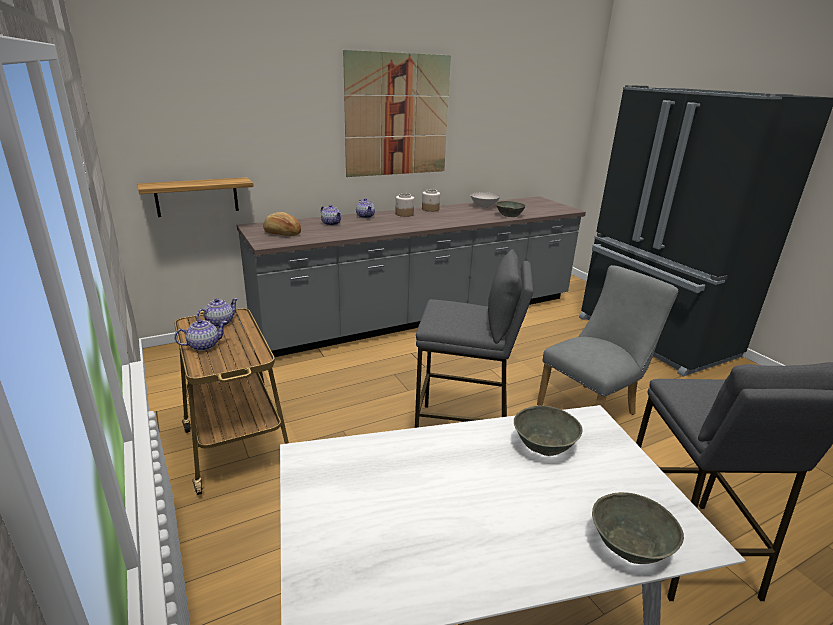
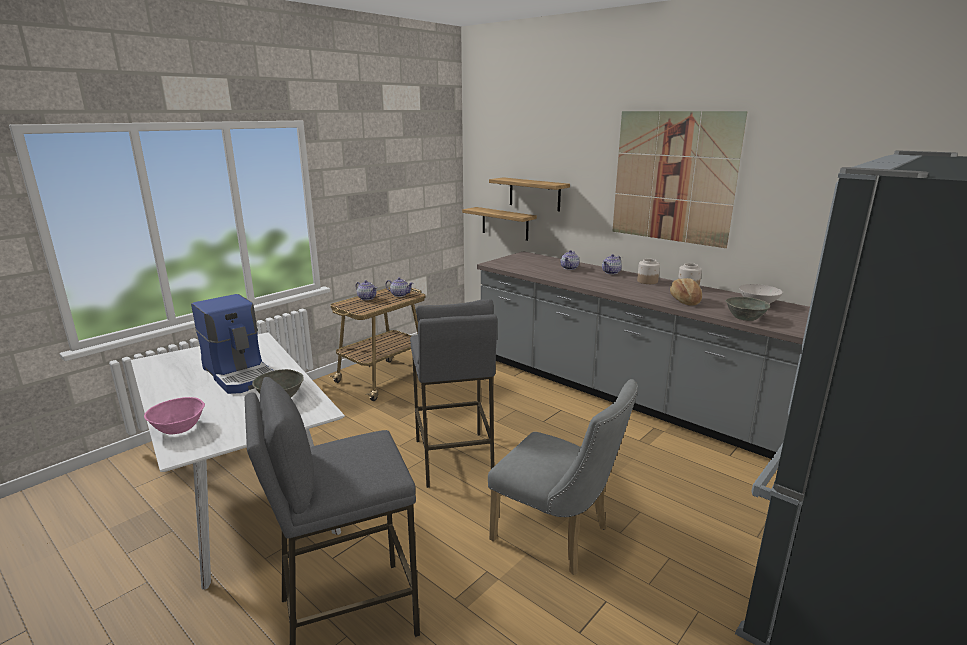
camera: 70 degrees right, 5 degrees down
(240, 151) = (534, 194): none -> shelf
(282, 233) = (521, 262): bread -> bread (685, 300)
(453, 480) = (240, 374): none -> coffee machine
(629, 545) = (179, 428): grey bowl -> pink bowl

